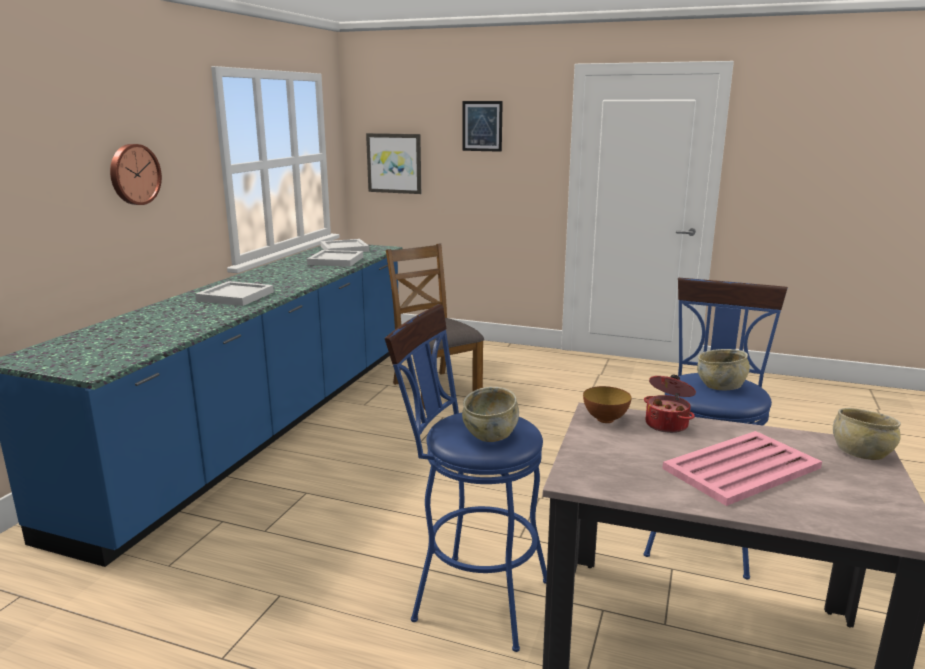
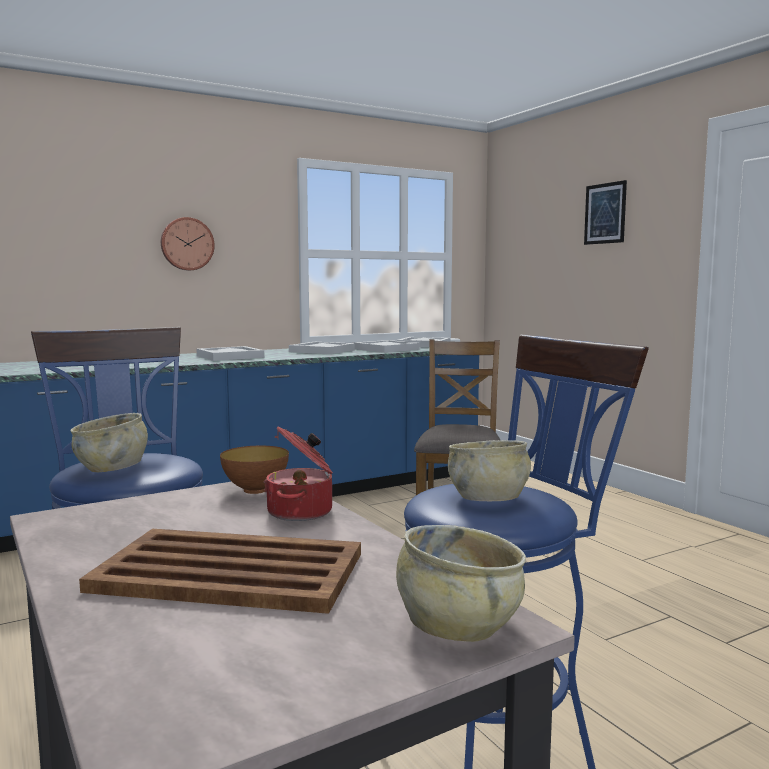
camera: 40 degrees right, 10 degrees down
(288, 272) = (321, 351): none -> white tray
(394, 163) = (523, 264): picture -> none
(740, 468) = (227, 571): pink tray -> brown tray

